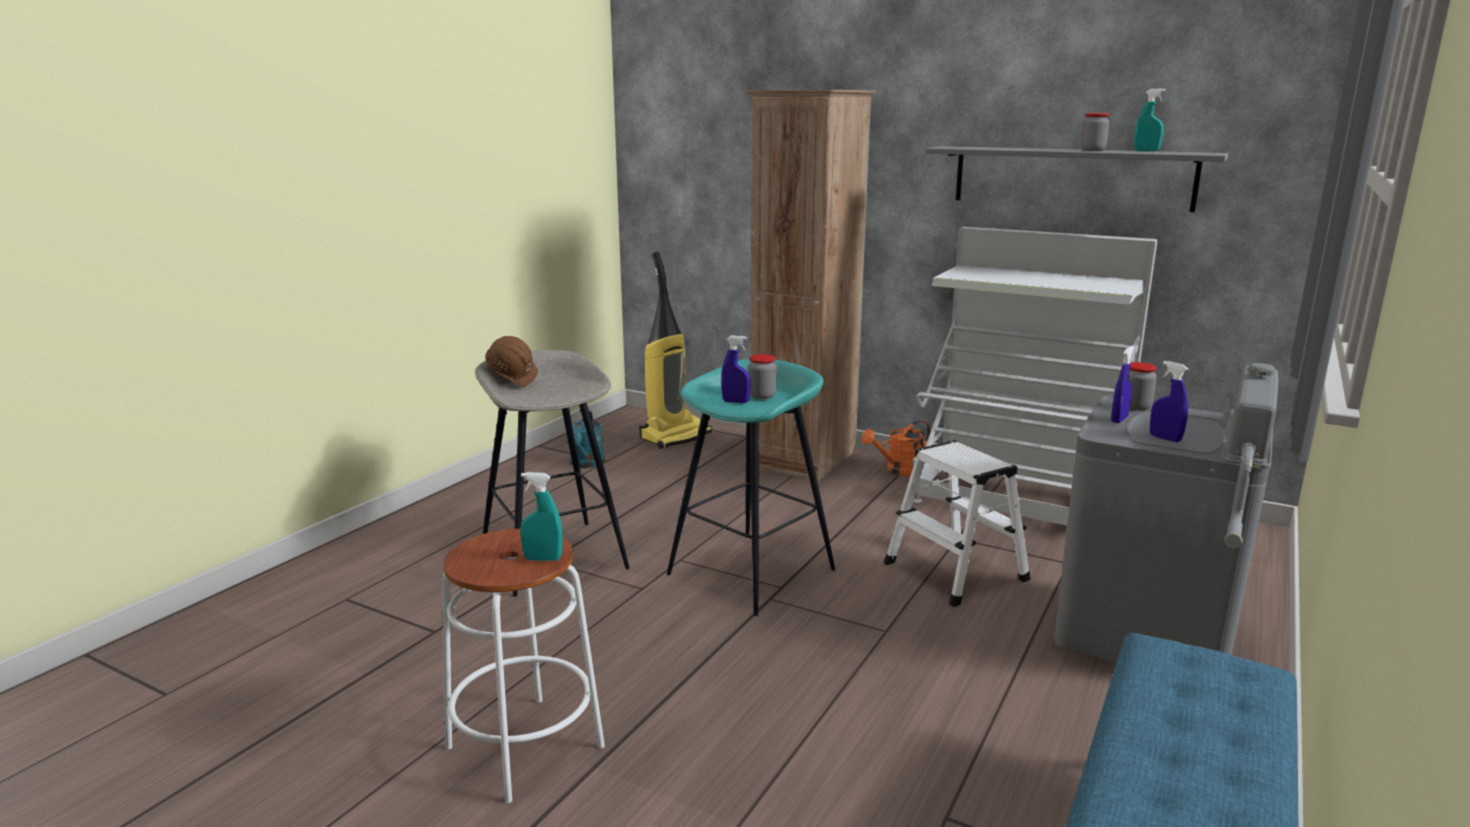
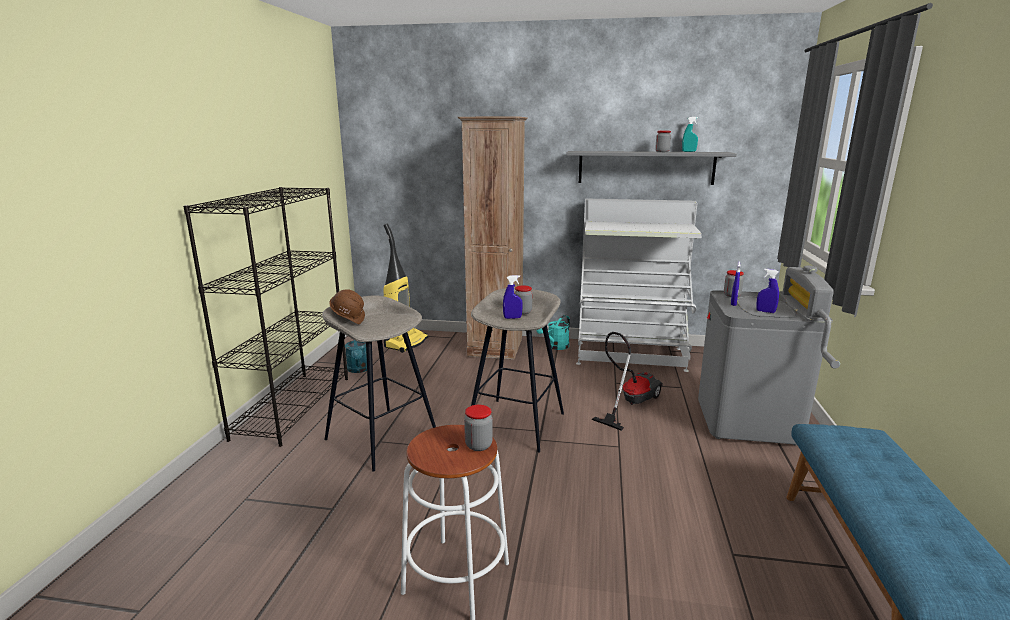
camera: 20 degrees left, 0 degrees up
(472, 498) = (293, 406): none -> black bookcase
(543, 559) = (478, 445): turquoise spray bottle -> jar
(752, 572) = (517, 424): turquoise stool -> grey stool
(899, 471) = (555, 347): orange watering can -> turquoise watering can
(956, 571) = (629, 402): white step ladder -> vacuum cleaner

